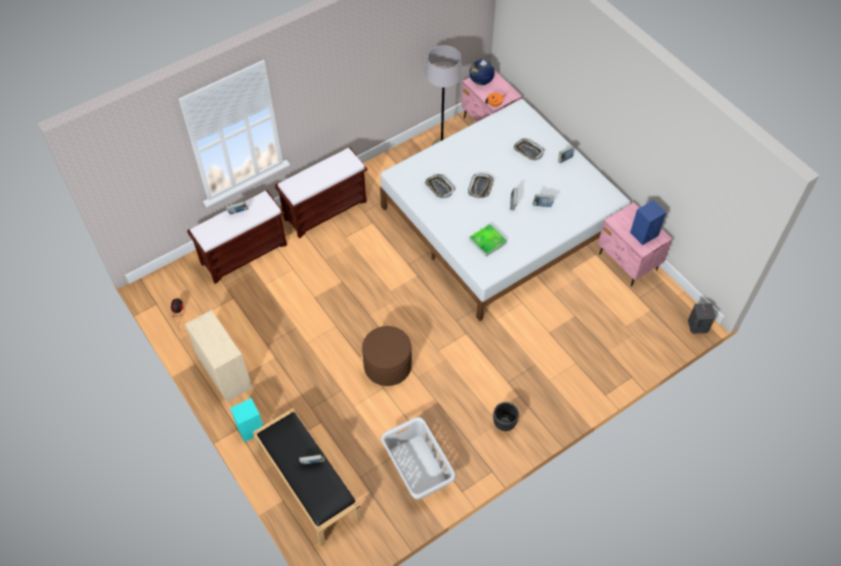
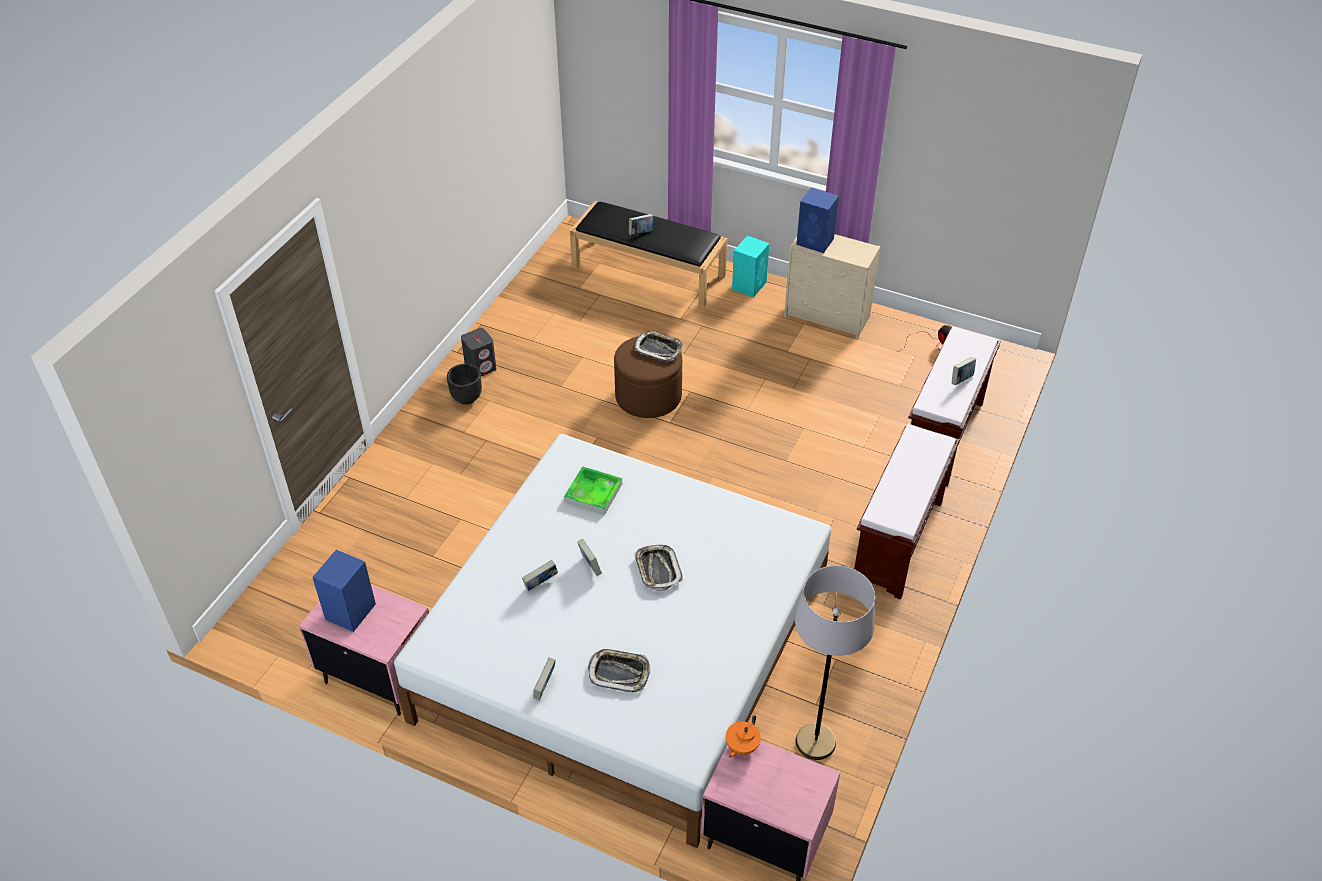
camera: 150 degrees right, 10 degrees down
(221, 348) = (816, 242): none -> blue speaker
(417, 468) = (543, 323): grey laundry basket -> none
(439, 187) = (721, 540): tray -> tray (658, 348)
(481, 81) = (804, 789): globe -> none
(697, 325) = (236, 622): grey speaker -> grey speaker (481, 367)

